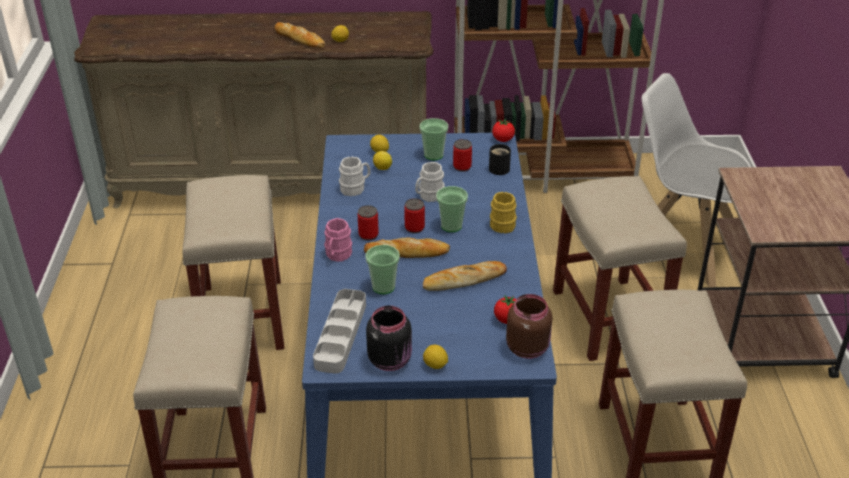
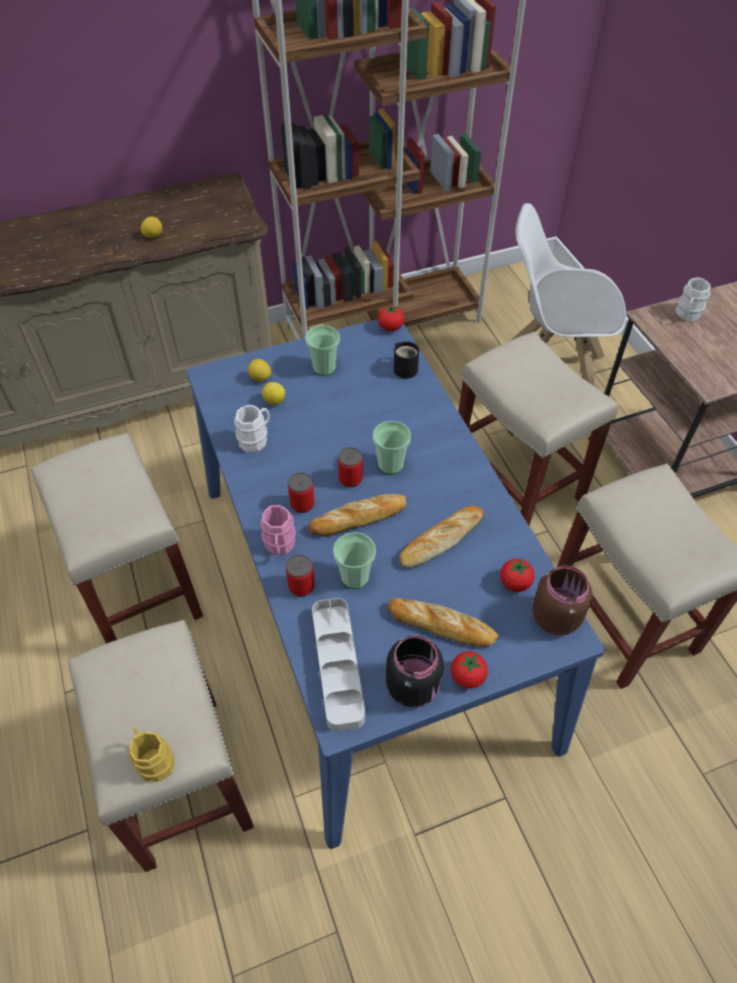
camera: 20 degrees left, 15 degrees up
(299, 39) = (102, 243): bread -> bread (441, 625)
(428, 196) = (345, 428): white mug -> white mug (686, 315)
(435, 365) = (467, 676): lemon -> tomato
(462, 167) = (363, 376): can -> can (301, 586)
(501, 223) = (443, 446): yellow mug -> yellow mug (153, 759)

